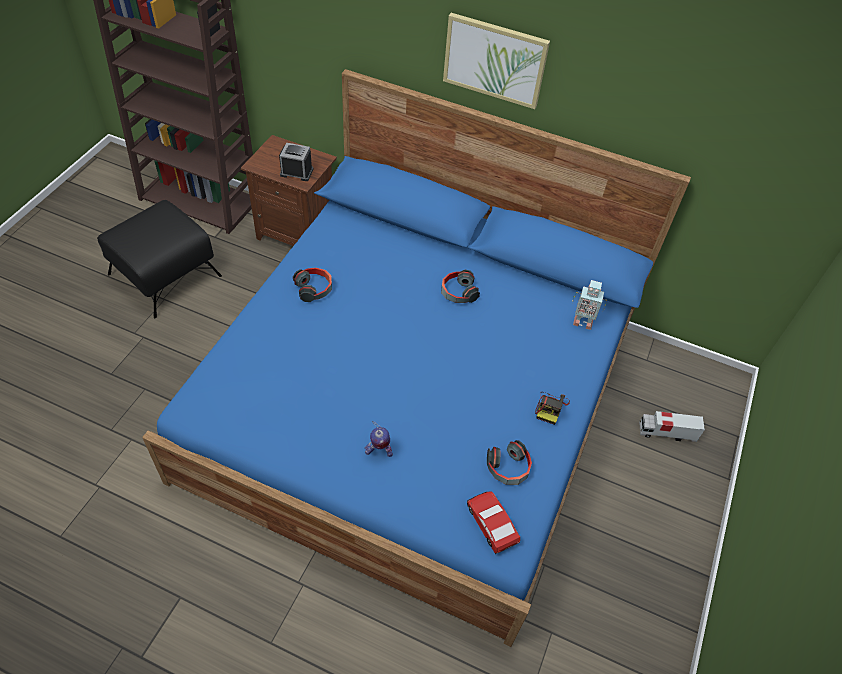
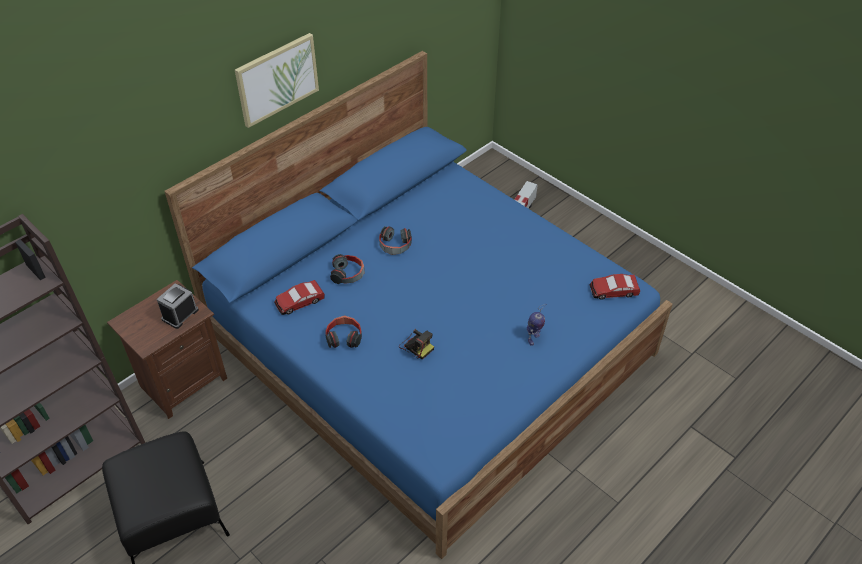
camera: 65 degrees left, 5 degrees down
(346, 243) = (299, 301): none -> toy car
(508, 468) = (572, 268): headphones -> headphones (348, 274)
(550, 407) = (529, 229): camera -> camera (416, 346)
(582, 321) = (458, 186): toy robot -> none

